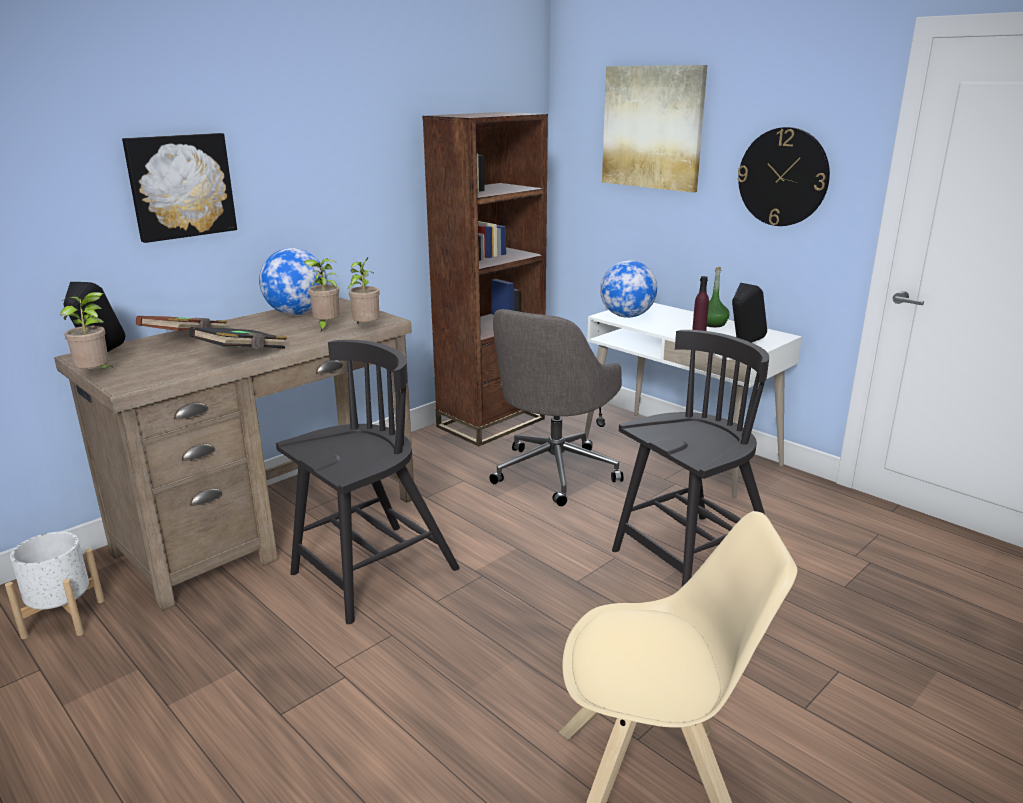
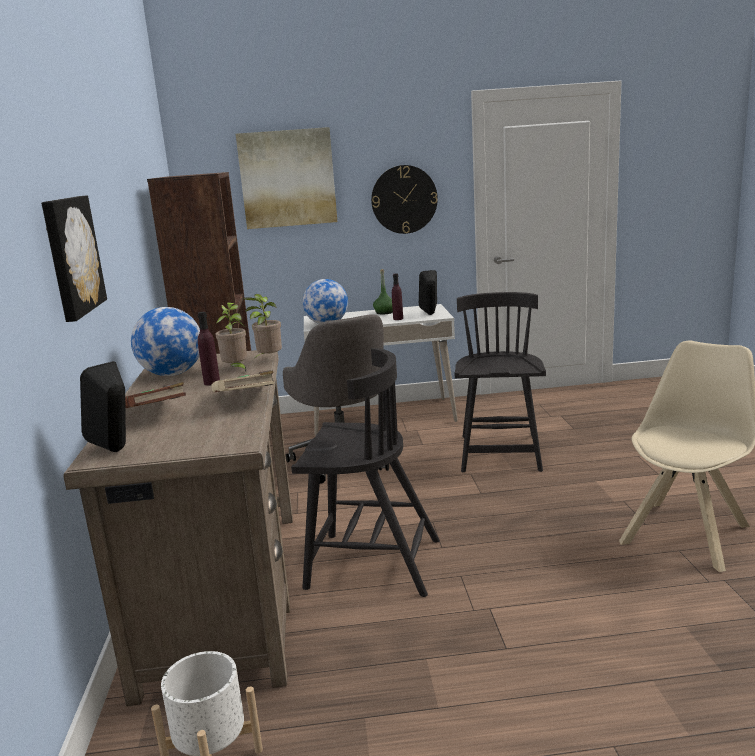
camera: 50 degrees left, 5 degrees down
(97, 375) = (181, 454): potted plant -> none
(242, 354) = (246, 399): black book -> beige book
(282, 331) = (212, 382): none -> purple bottle
(372, 572) = (370, 563): black chair -> black chair turned 105 degrees clockwise

